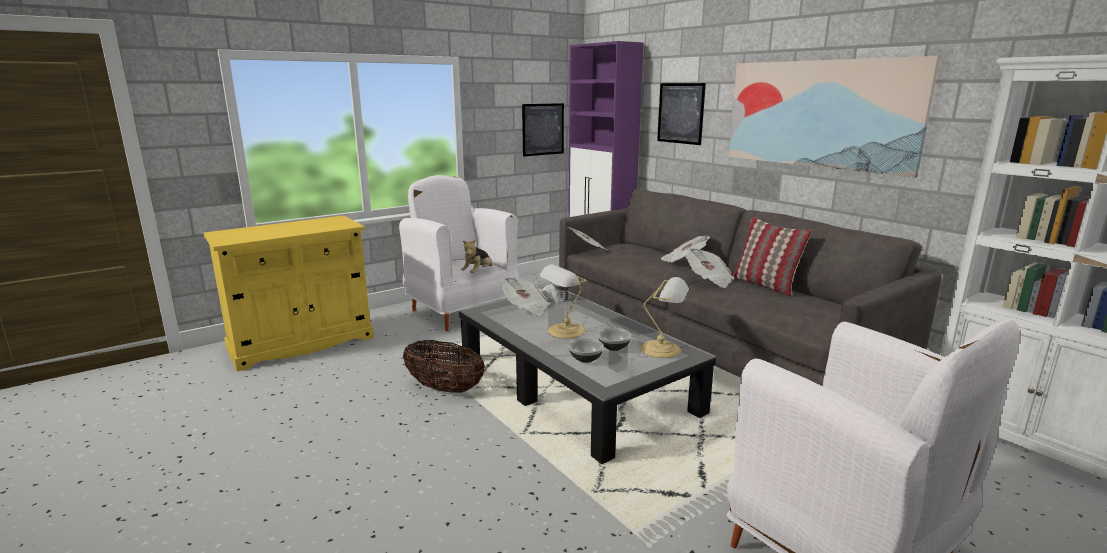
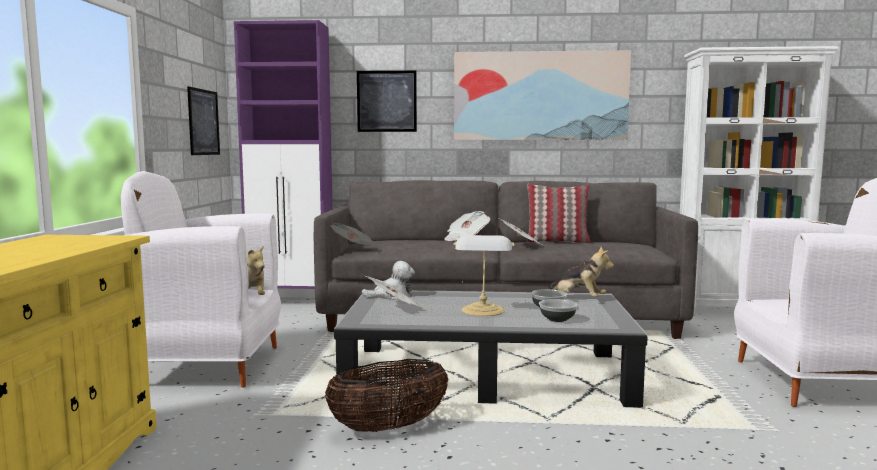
camera: 50 degrees left, 10 degrees down
(663, 349) = (577, 299): table lamp -> plush toy

